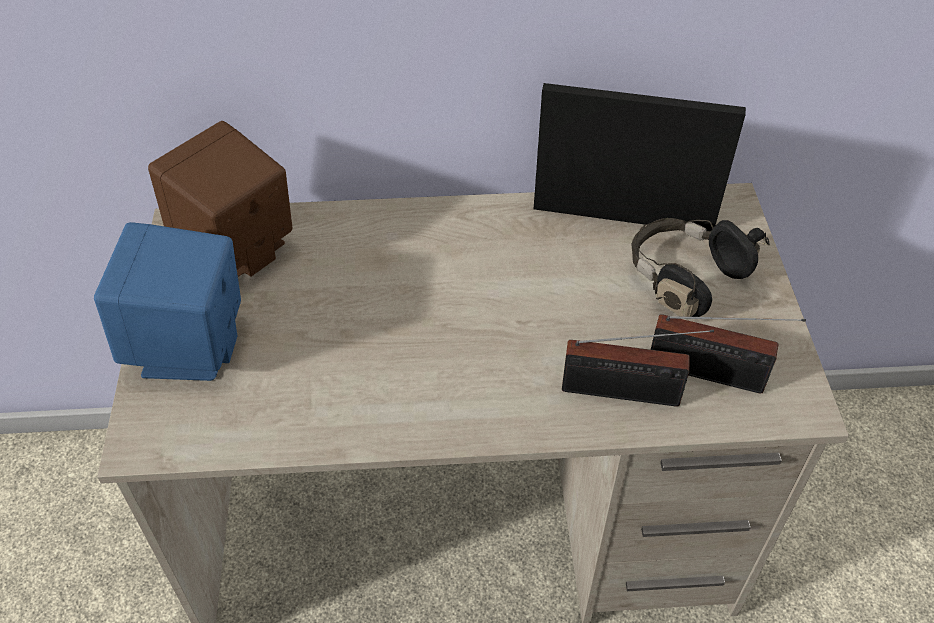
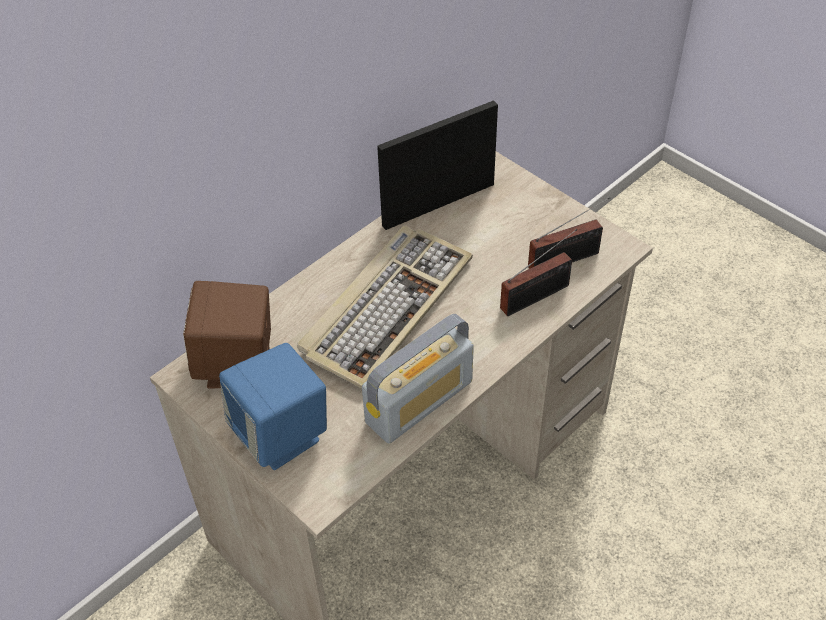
camera: 40 degrees left, 0 degrees up
(356, 415) = (419, 402): none -> radio
(442, 288) = (386, 306): none -> keyboard
(684, 278) = (504, 218): black headphones -> none

